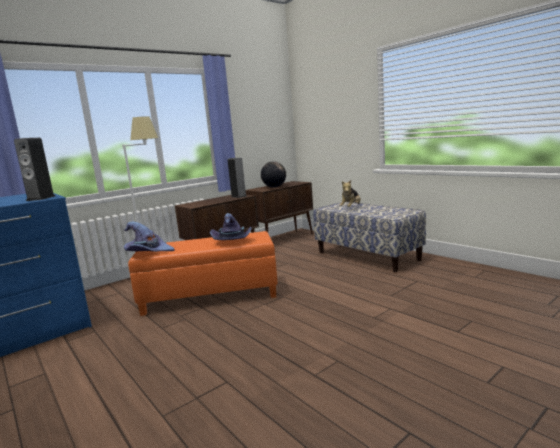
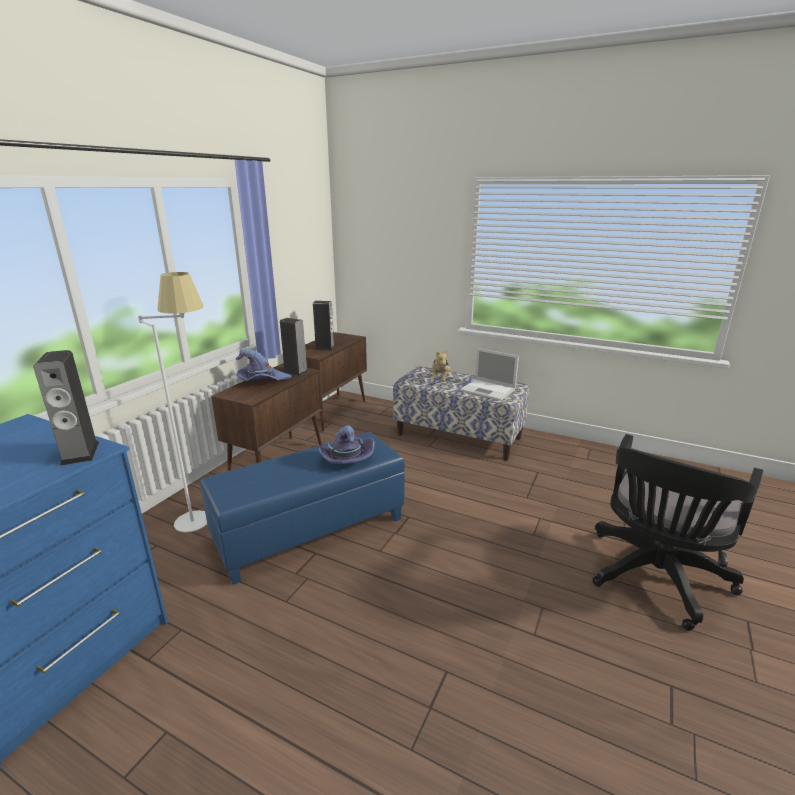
camera: 25 degrees left, 10 degrees up
(148, 252) = (235, 493): purple hat -> purple hat (262, 380)
(210, 297) = (310, 531): orange ottoman -> blue ottoman
(274, 187) = (325, 348): globe -> speaker
(384, 212) = (488, 390): none -> laptop
(466, 360) = (654, 578): none -> black office chair

